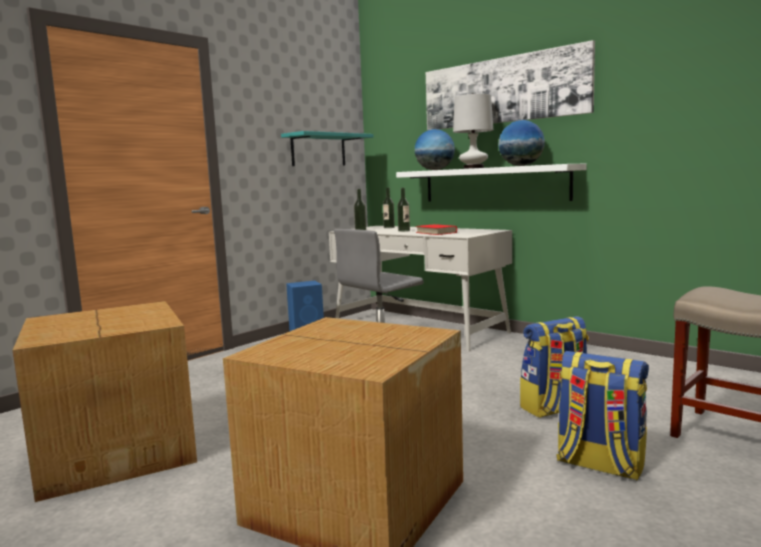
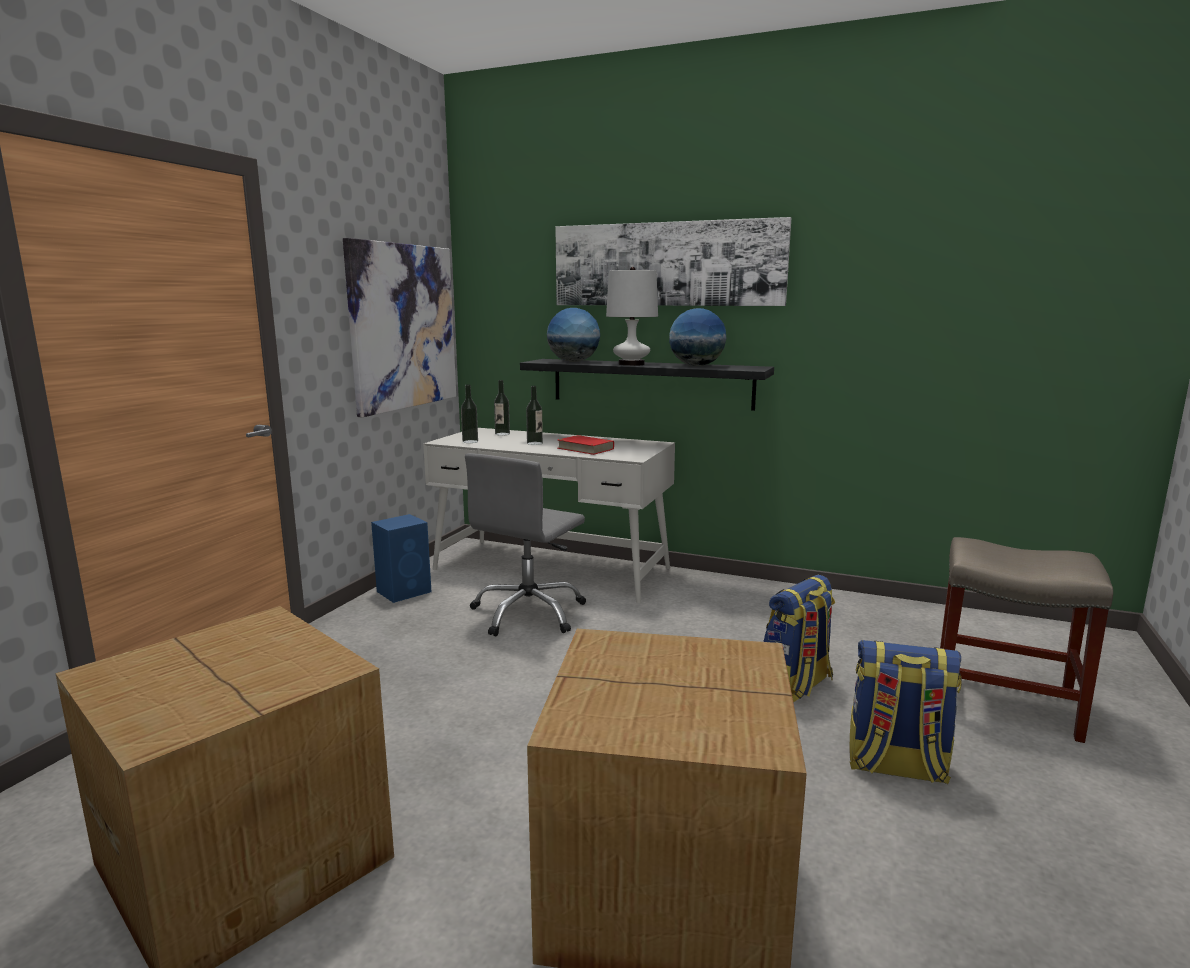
camera: 20 degrees left, 5 degrees up
(318, 150) = (403, 327): turquoise shelf -> picture
(494, 184) = (650, 383): white shelf -> black shelf

